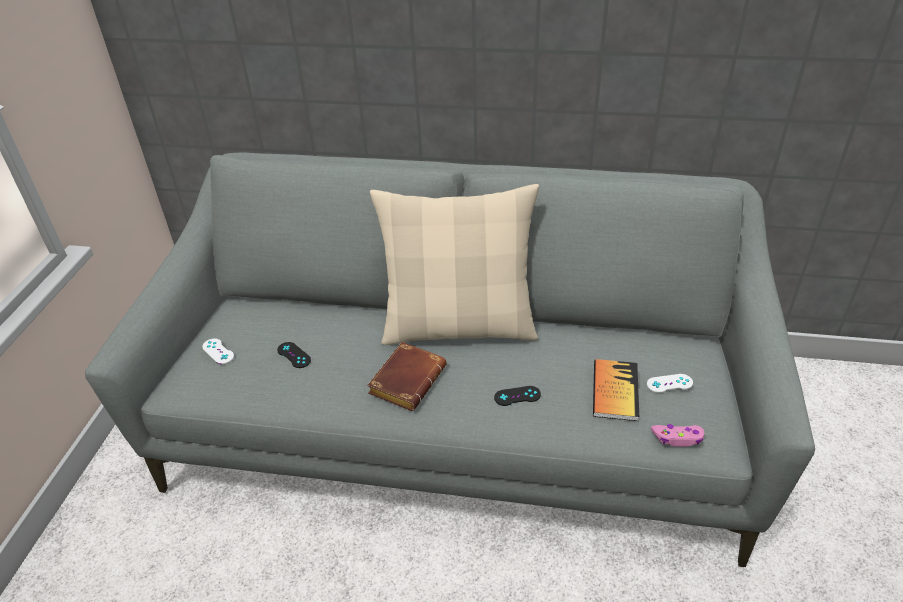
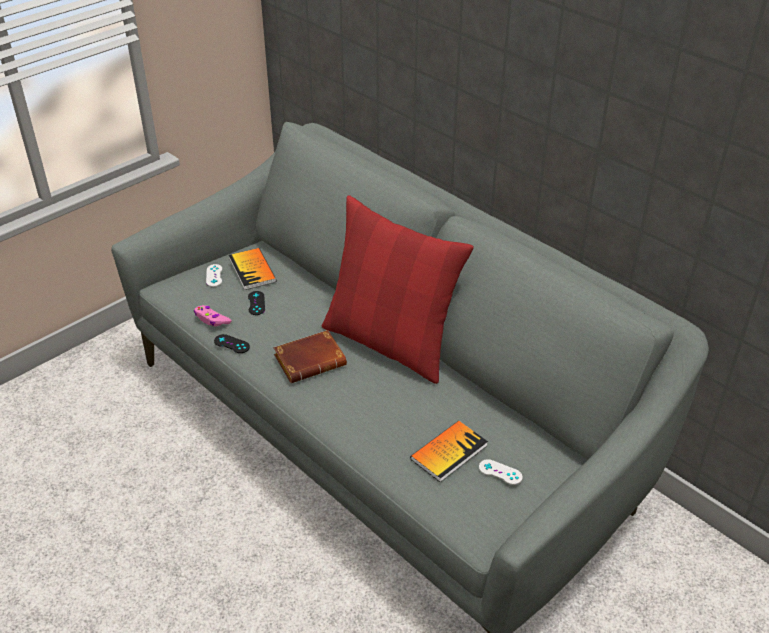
camera: 35 degrees right, 0 degrees up
(254, 327) = (252, 270): none -> book
(459, 326) = (390, 343): beige pillow -> red pillow
(517, 396) = (373, 414): black game controller -> black game controller (232, 344)
(678, 438) = (456, 512): pink game controller -> pink game controller (212, 320)

